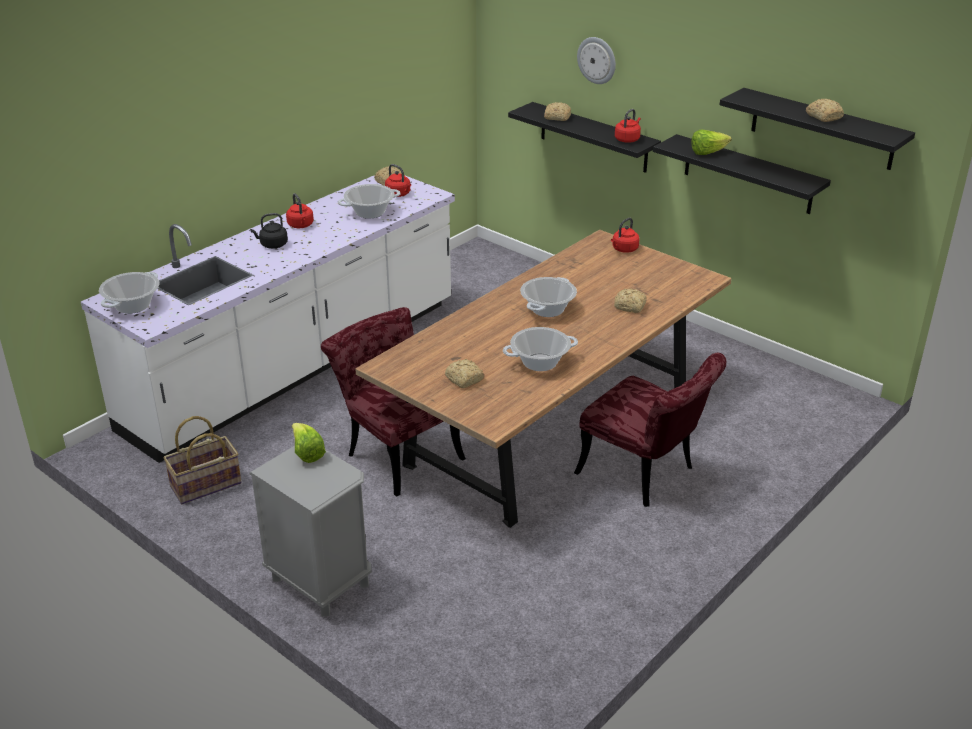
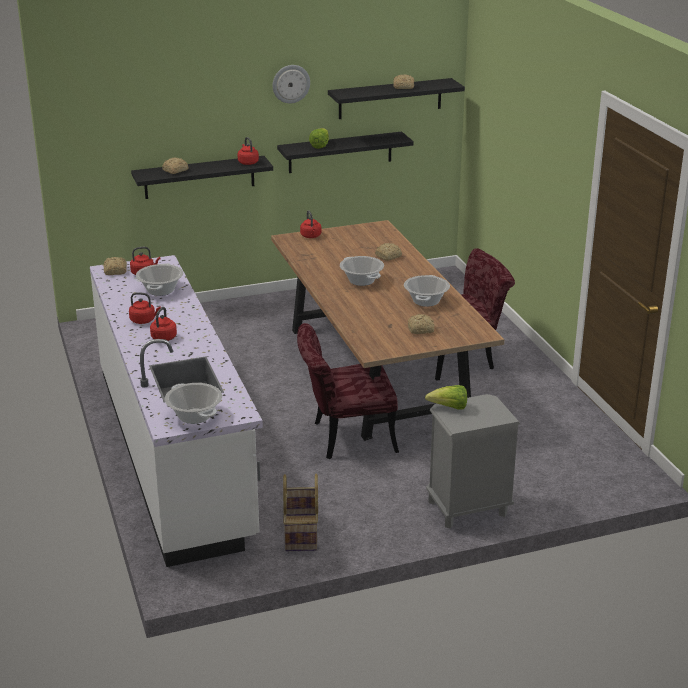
camera: 60 degrees left, 5 degrees down
(272, 245) = (163, 338): black kettle -> red kettle
(597, 60) = (195, 112): wall clock -> wall clock (291, 83)

